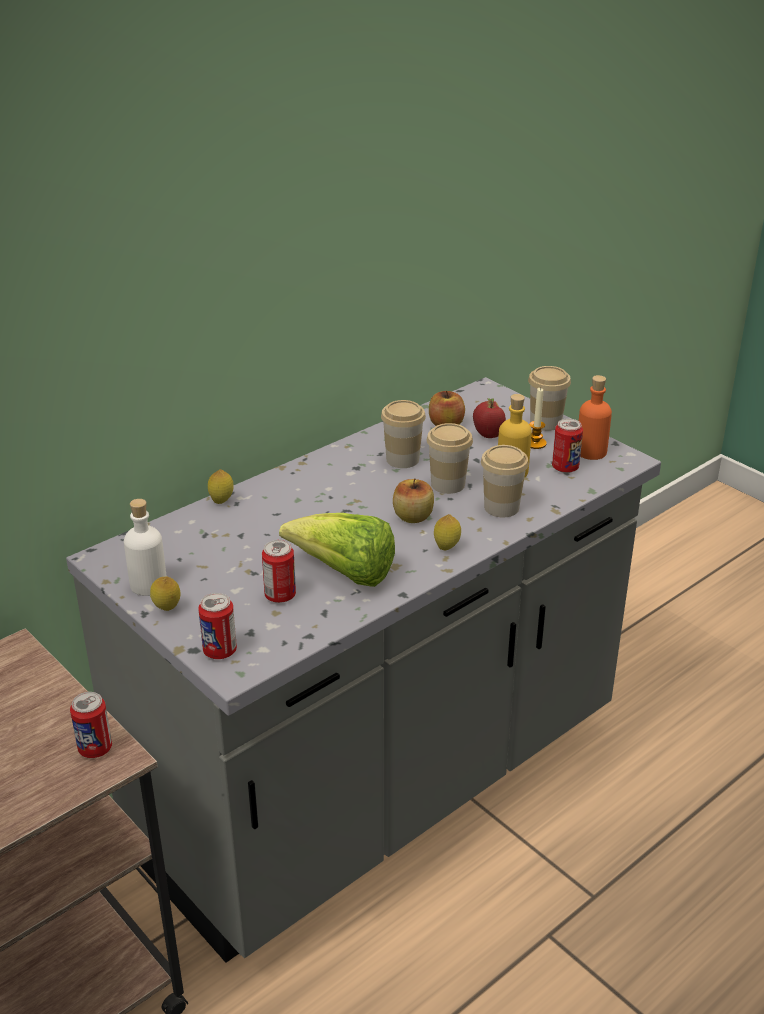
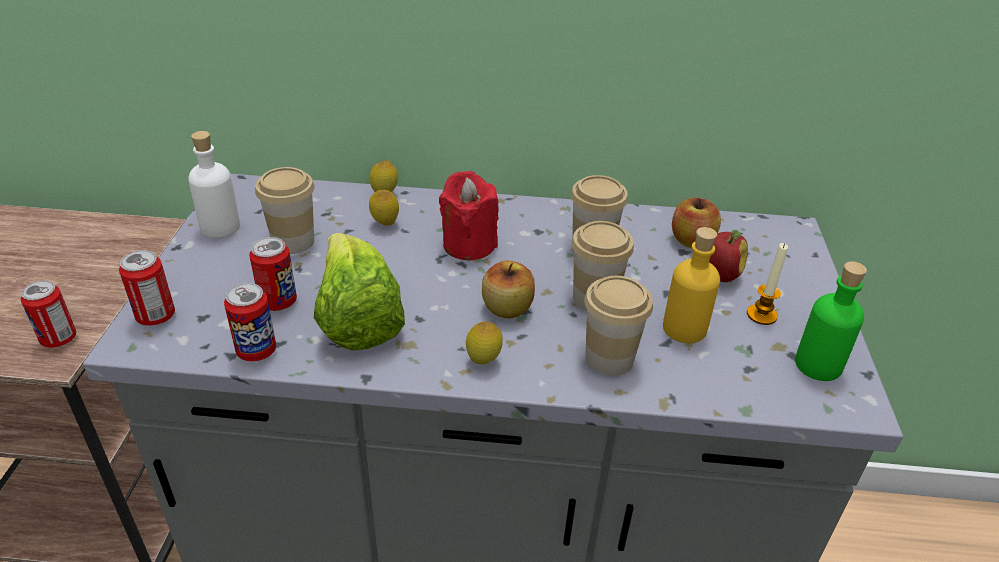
camera: 45 degrees right, 5 degrees up
(167, 610) = (193, 255): lemon -> lemon (385, 224)
(331, 498) = (469, 245): none -> red candle
(545, 423) = (810, 300): cup -> cup (293, 241)
(565, 468) = (754, 363): can -> can (256, 351)
(591, 452) = (817, 365): orange bottle -> green bottle

